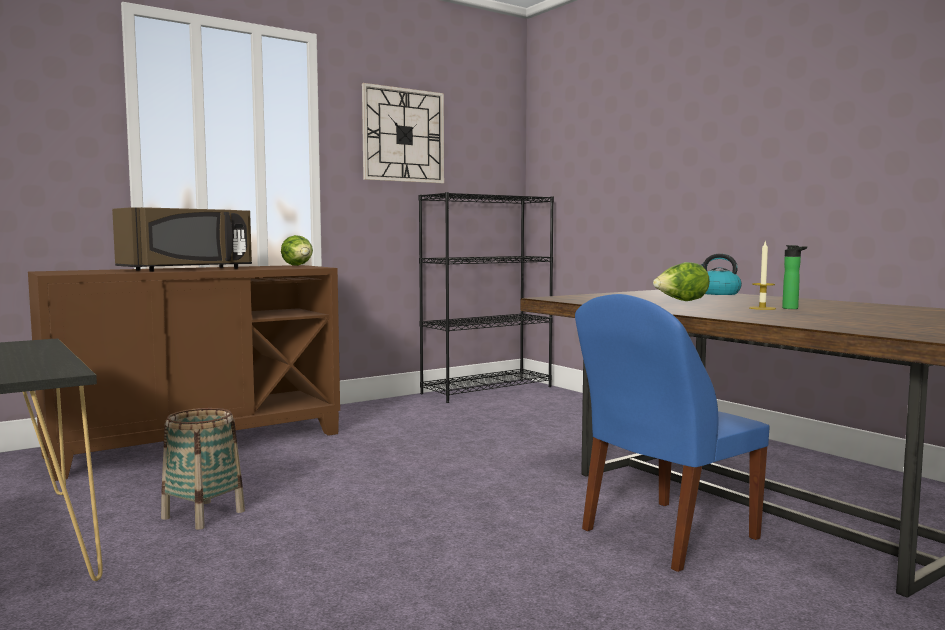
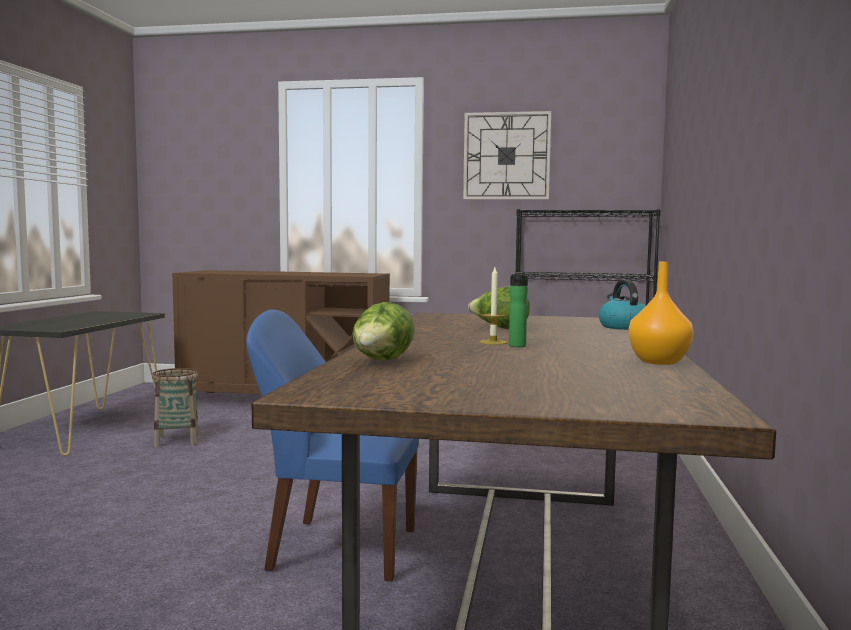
camera: 45 degrees right, 0 degrees up
(188, 269) = (277, 273): brown microwave -> none
(298, 265) = (373, 274): lettuce -> lettuce (382, 362)
(901, 307) = (658, 362): none -> orange vase

